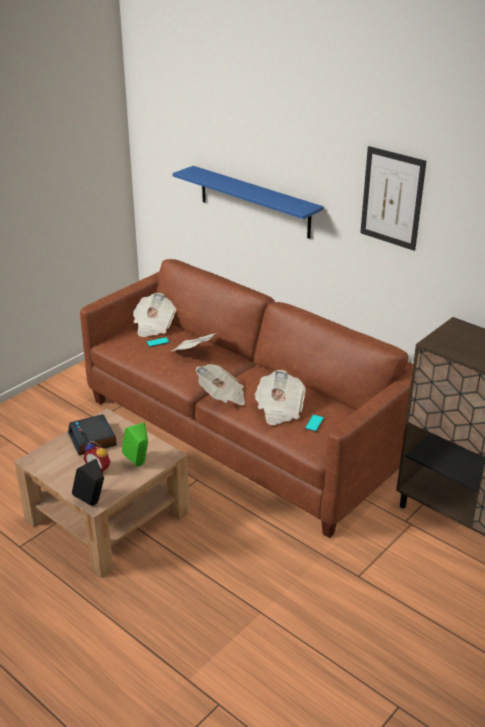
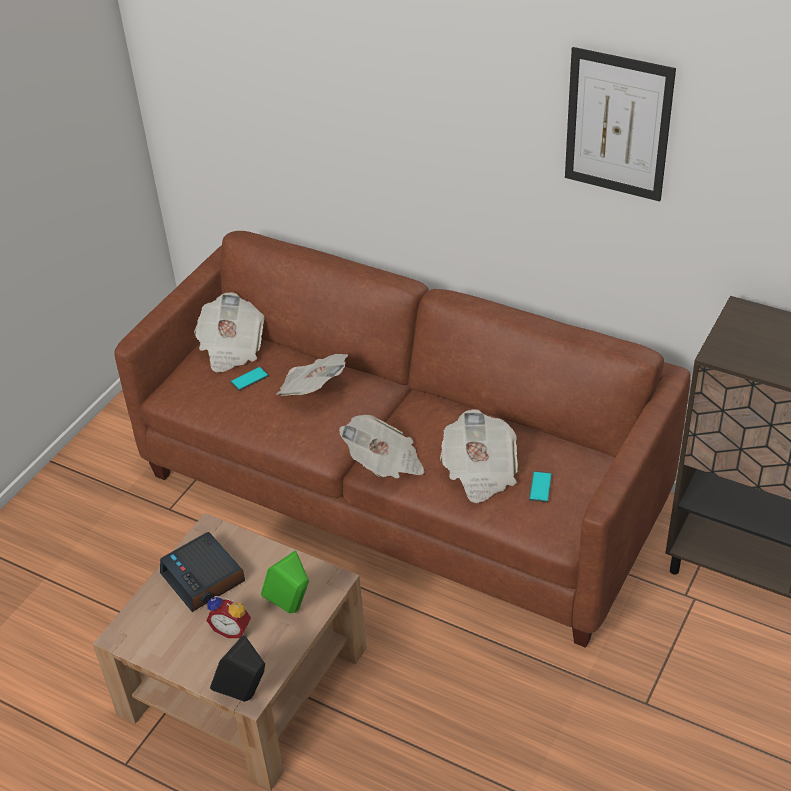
camera: 10 degrees left, 10 degrees up
(254, 202) = (371, 134): blue shelf -> none

